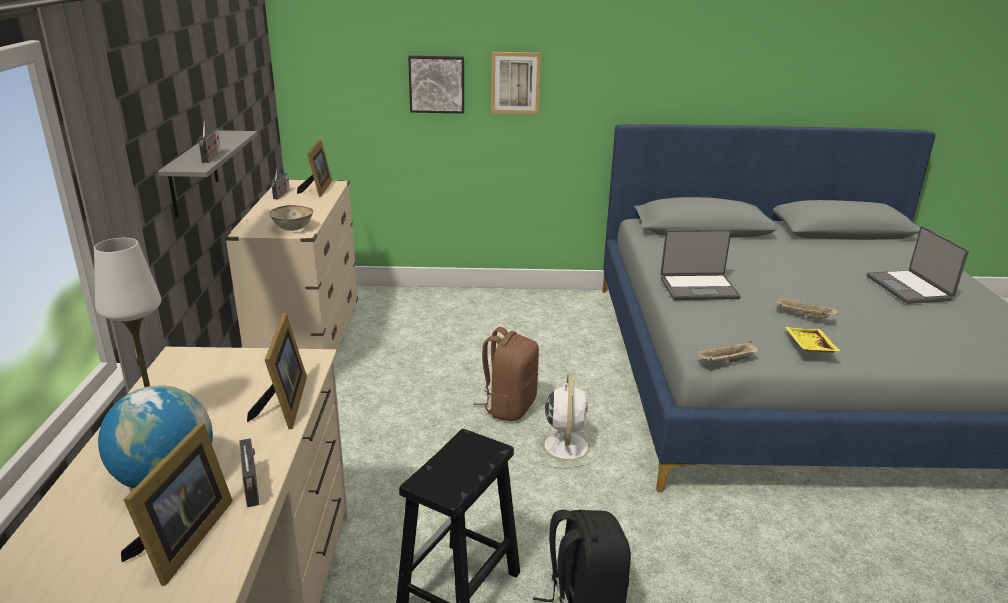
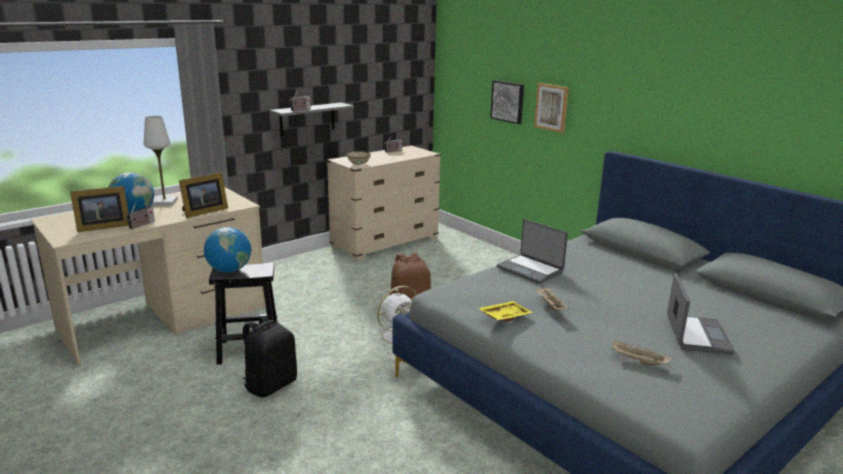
camera: 50 degrees right, 5 degrees down
(318, 189) = (415, 153): picture frame -> none
(443, 477) = (229, 270): none -> globe
(725, 361) = (440, 299): beige tray -> beige tray (638, 361)
(909, 288) = (696, 335): laptop -> laptop turned 150 degrees clockwise

